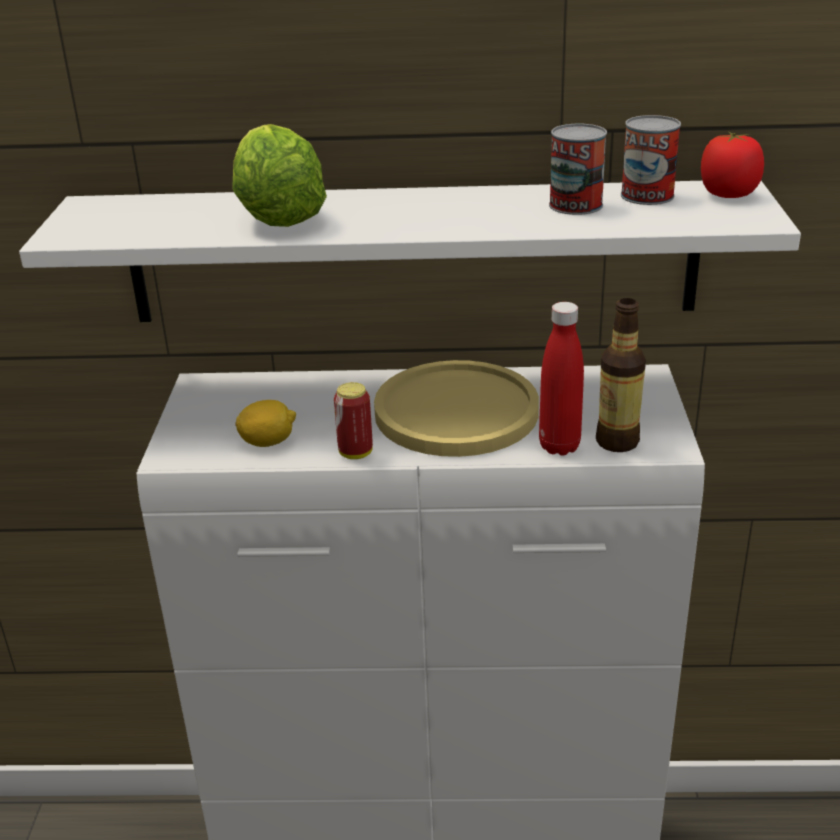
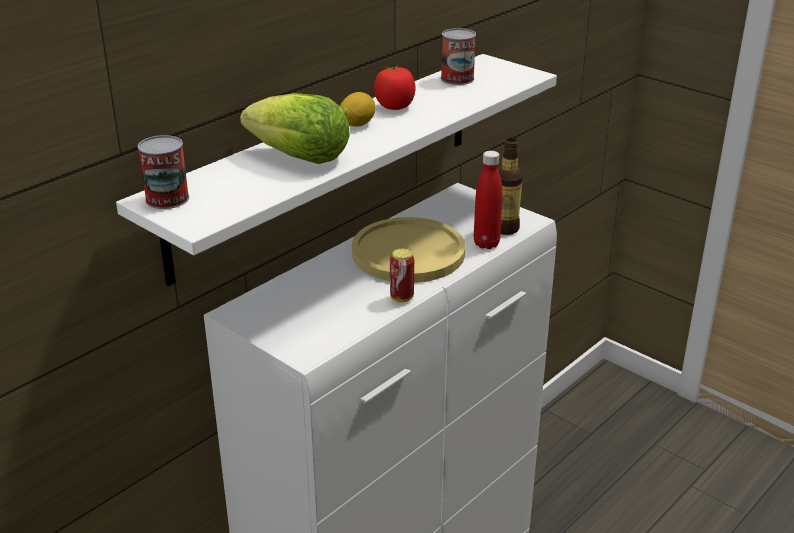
camera: 50 degrees left, 0 degrees up
(268, 442) = (345, 318): lemon -> lemon (357, 124)
(575, 205) = (438, 95): can -> can (167, 199)
(728, 195) = (490, 66): tomato -> tomato (395, 107)

